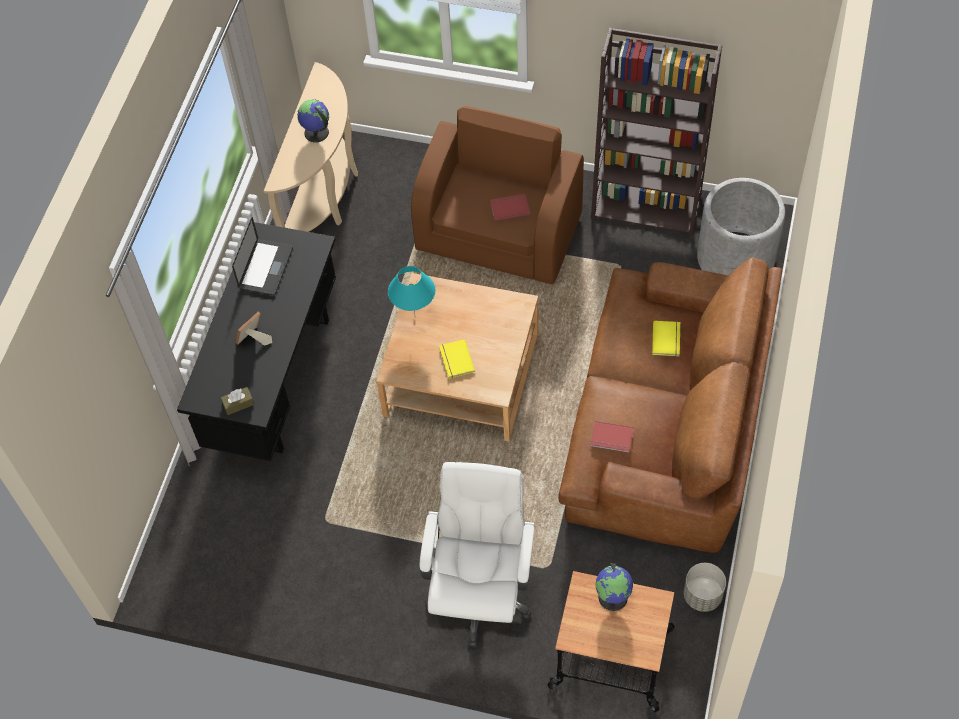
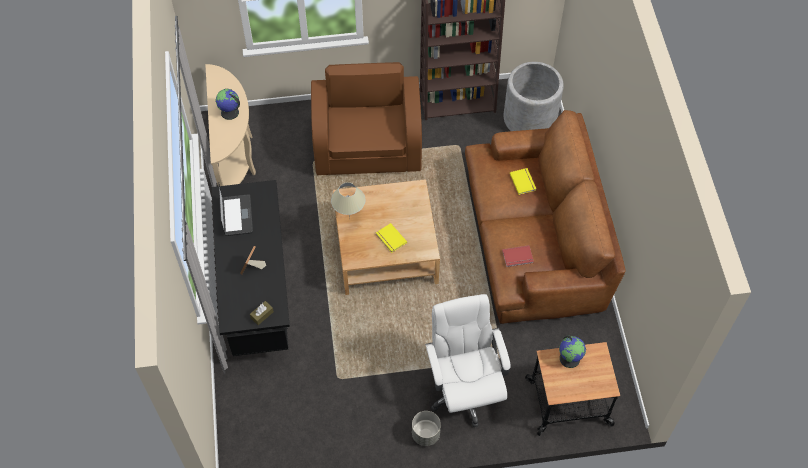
camera: 25 degrees left, 0 degrees up
(415, 317) = (349, 219): turquoise table lamp -> beige table lamp
(509, 207) = (378, 126): red book -> none
(703, 596) = (607, 341): grey planter -> grey planter (426, 434)

